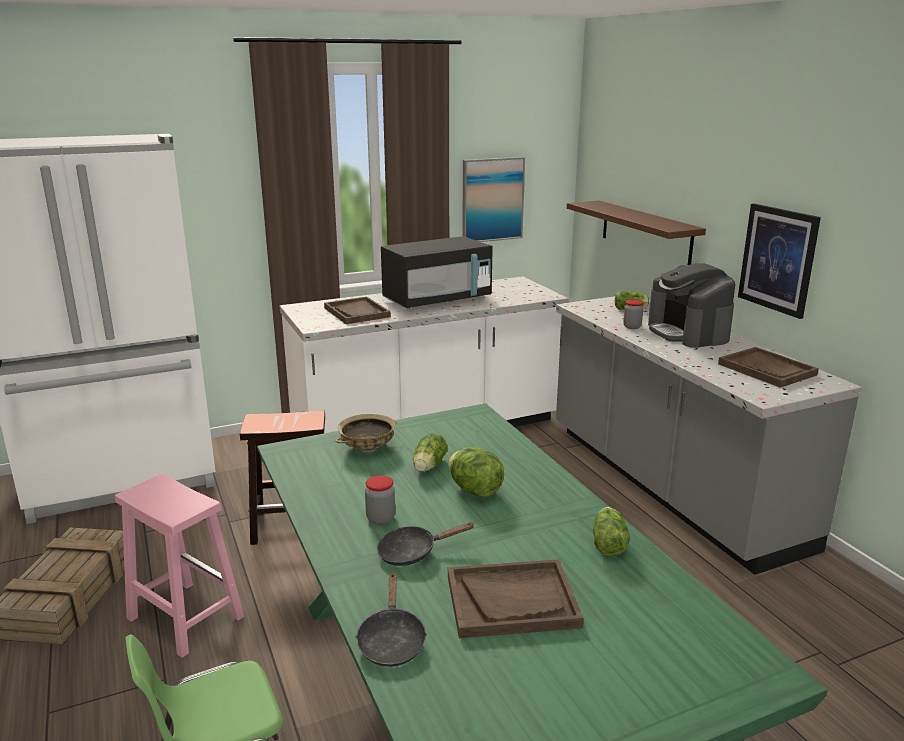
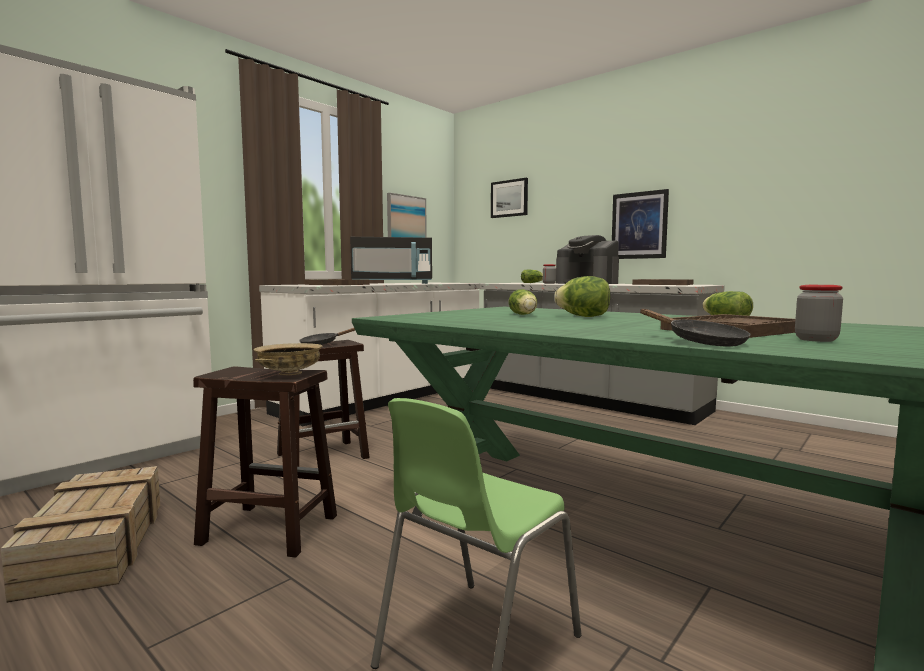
camera: 25 degrees left, 15 degrees down
(184, 617) = (267, 529): pink stool -> brown stool
(367, 447) = (454, 314): beige bowl -> beige bowl (289, 373)
(380, 518) = (542, 323): jar -> jar (816, 340)
(413, 552) = (606, 327): black frying pan -> black frying pan (322, 344)
(437, 300) = (391, 283): black microwave -> black microwave turned 45 degrees clockwise
(635, 167) = (509, 198): none -> picture
(645, 232) = (523, 239): brown shelf -> none

